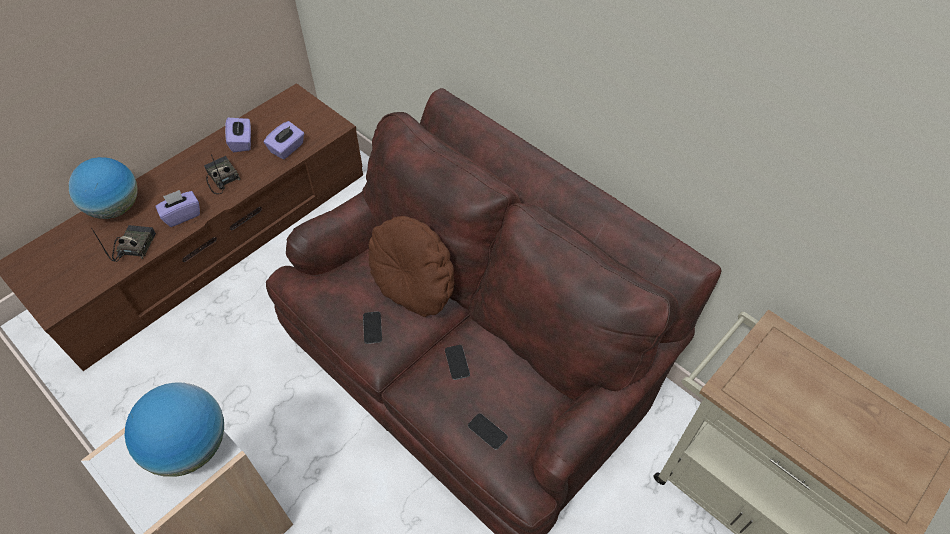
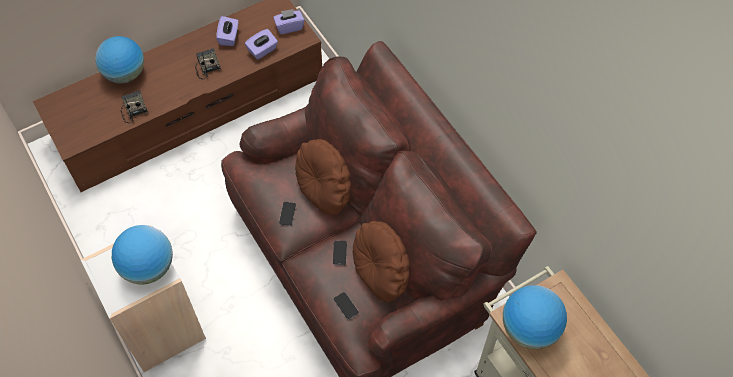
camera: 15 degrees right, 5 degrees up
(134, 246) = (133, 109): radio -> radio turned 45 degrees counterclockwise
(182, 215) = (172, 91): purple tissue box -> purple tissue box (289, 27)
(519, 380) = (380, 276): none -> brown pillow
(762, 398) = (529, 329): none -> globe

